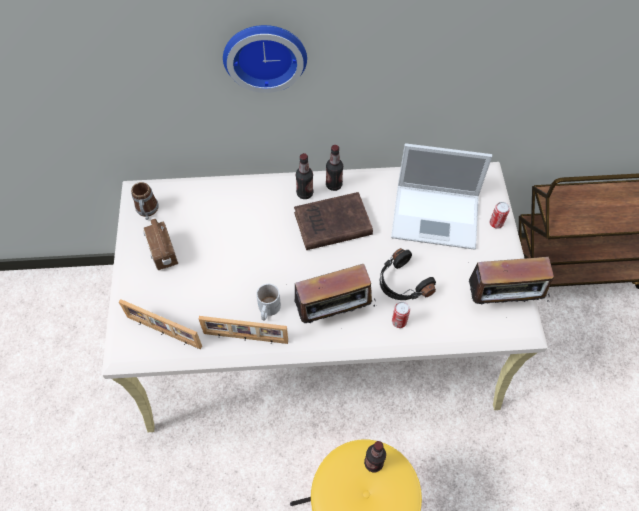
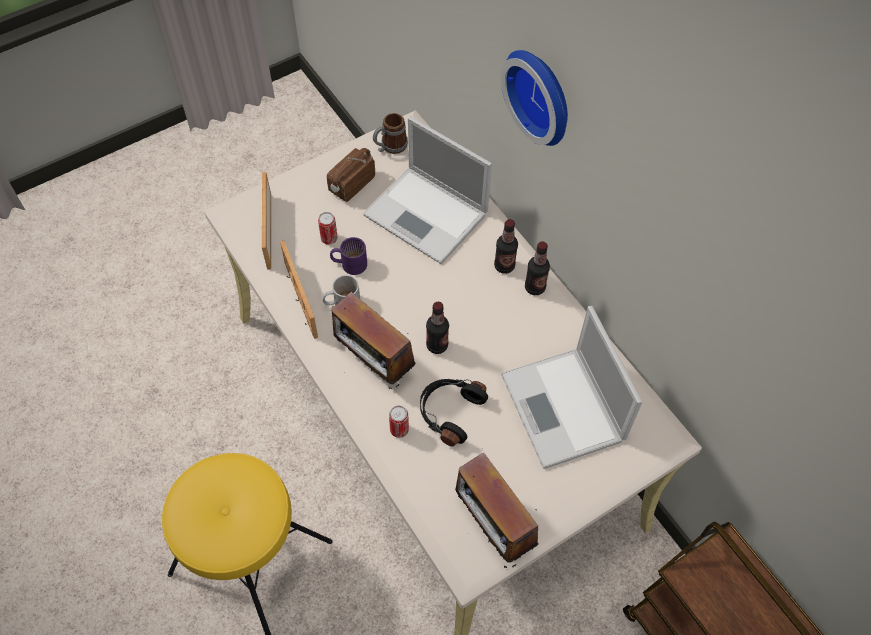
camera: 60 degrees right, 0 degrees up
(229, 217) = (428, 215): none -> laptop
(235, 288) = (349, 263): none -> purple mug
(330, 224) = (480, 309): brown book -> none
(373, 463) = (258, 501): bottle -> bottle (437, 345)
(496, 223) = (597, 478): can -> can (329, 238)

